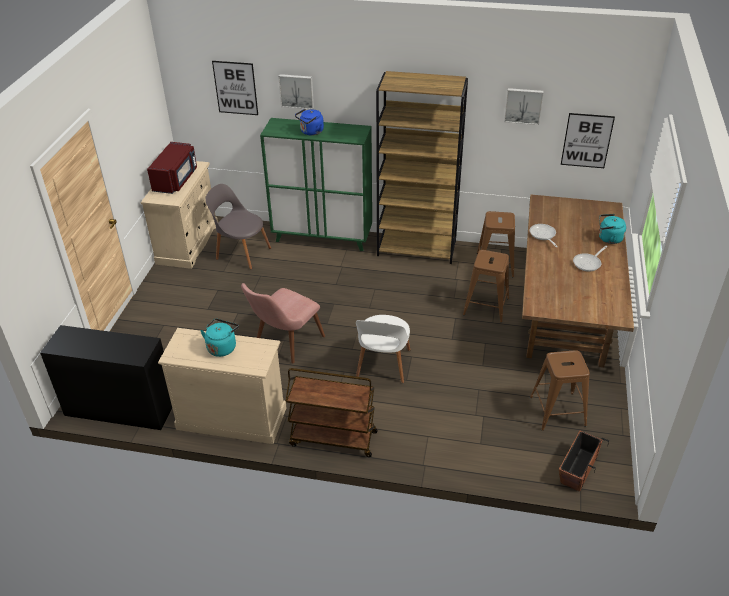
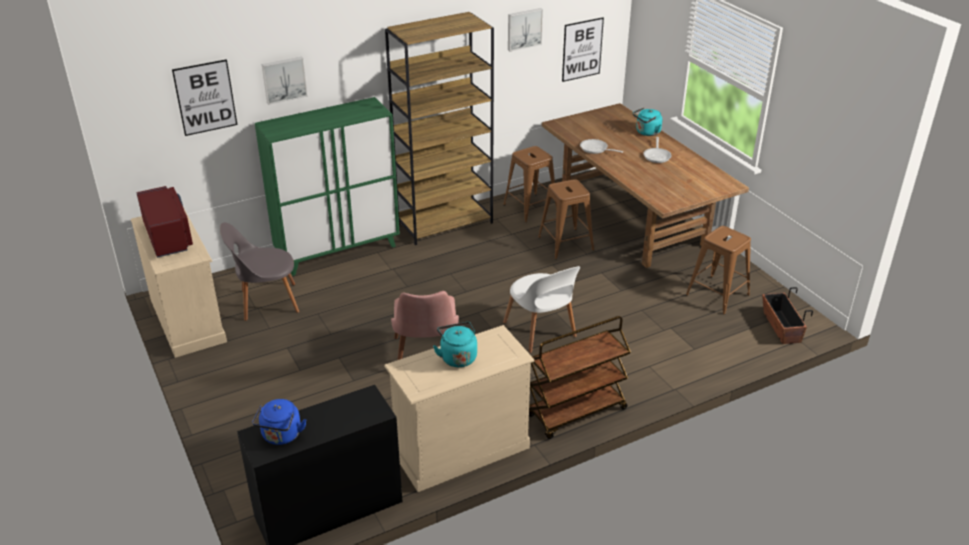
camera: 40 degrees left, 5 degrees down
(311, 132) = (321, 121): blue kettle -> blue kettle (281, 436)

